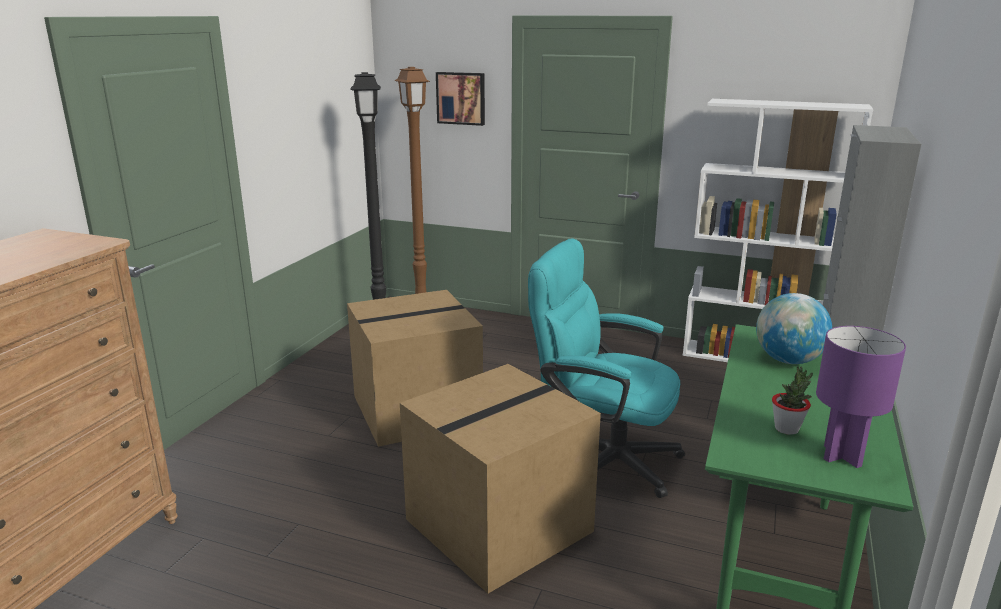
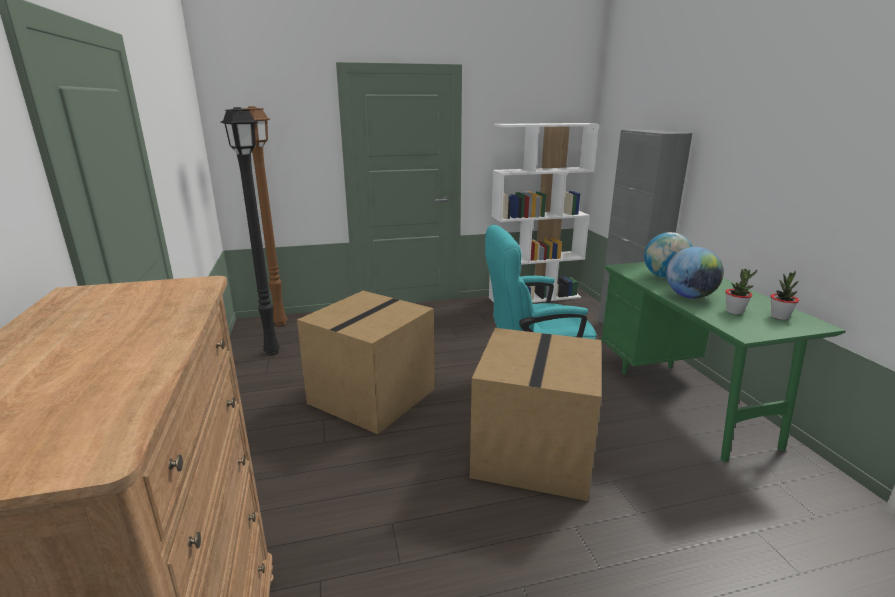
camera: 35 degrees left, 0 degrees up
(461, 98) = (294, 134): picture -> none
(765, 393) = (689, 296): none -> globe
(843, 456) = (779, 317): purple table lamp -> potted plant

